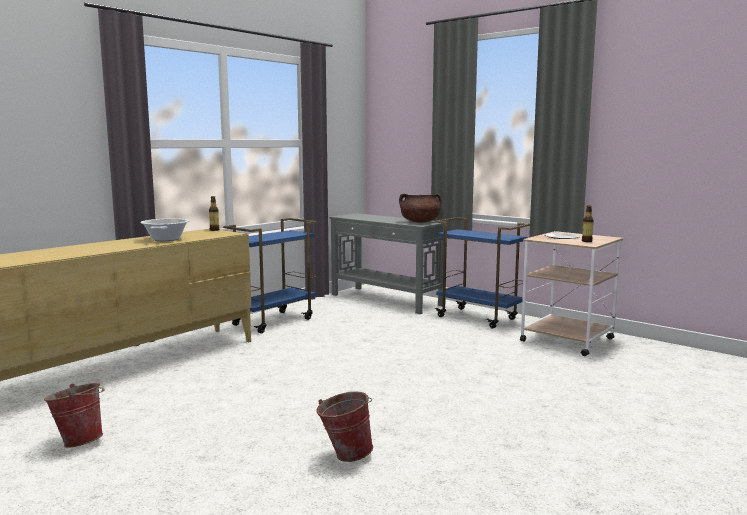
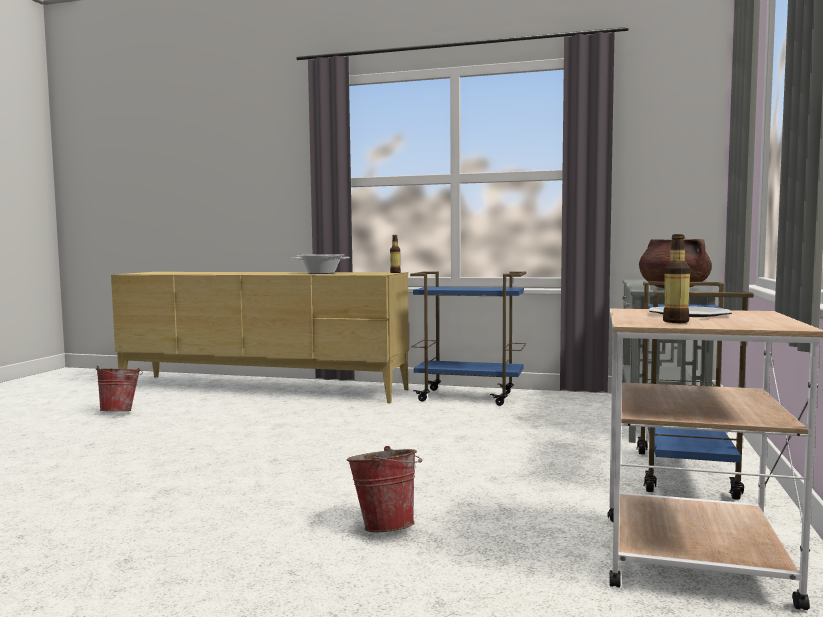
camera: 65 degrees right, 5 degrees down
(345, 454) = (95, 485): bucket -> bucket (386, 526)

